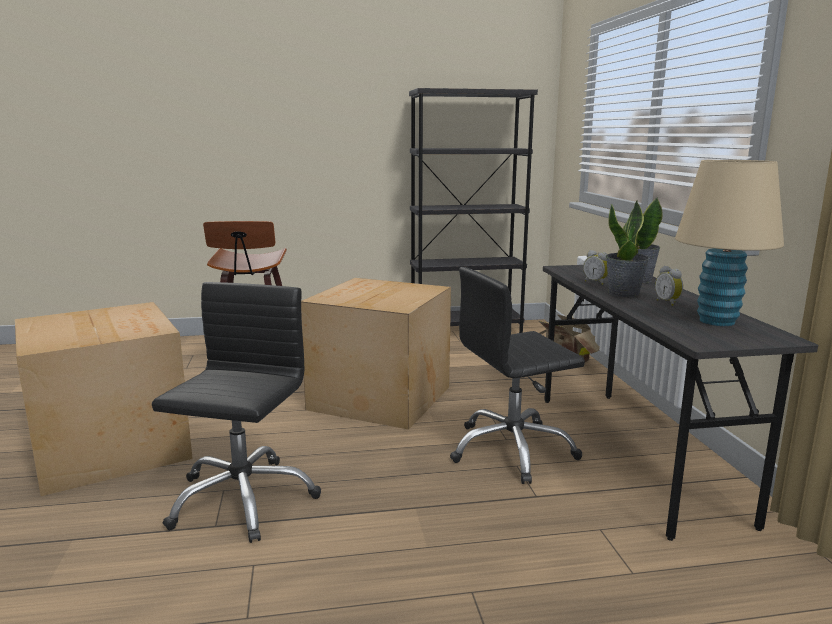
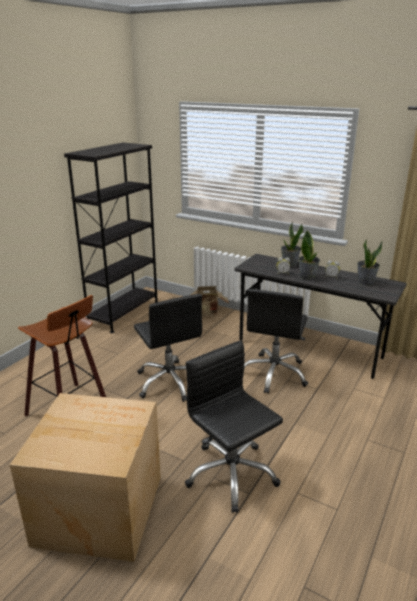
camera: 50 degrees left, 10 degrees up
(378, 398) = (170, 382): cardboard box -> black office chair
(717, 321) = (365, 282): beige table lamp -> potted plant

